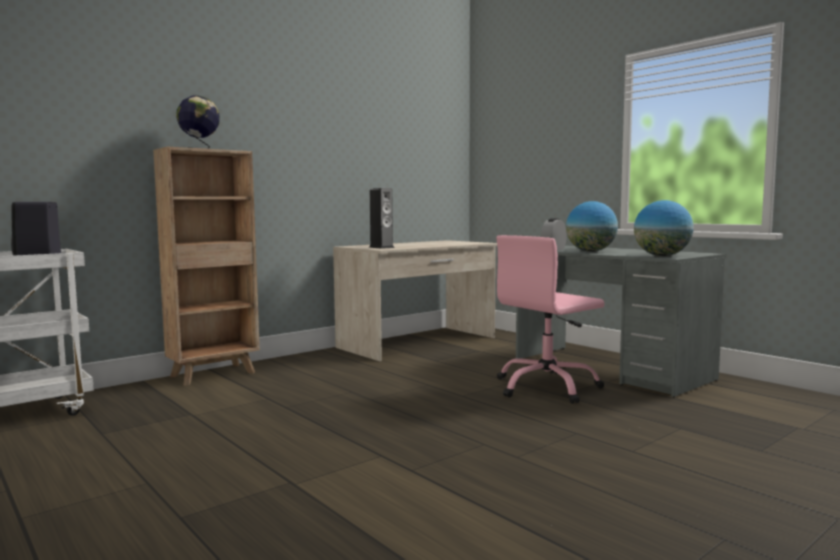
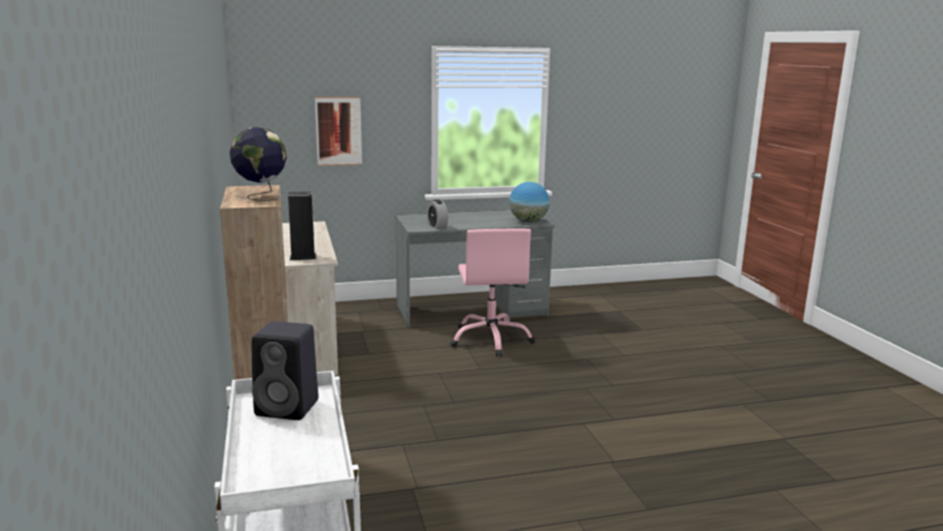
camera: 65 degrees left, 10 degrees up
(538, 159) = (338, 131): none -> picture
(590, 251) = (467, 223): globe -> none

